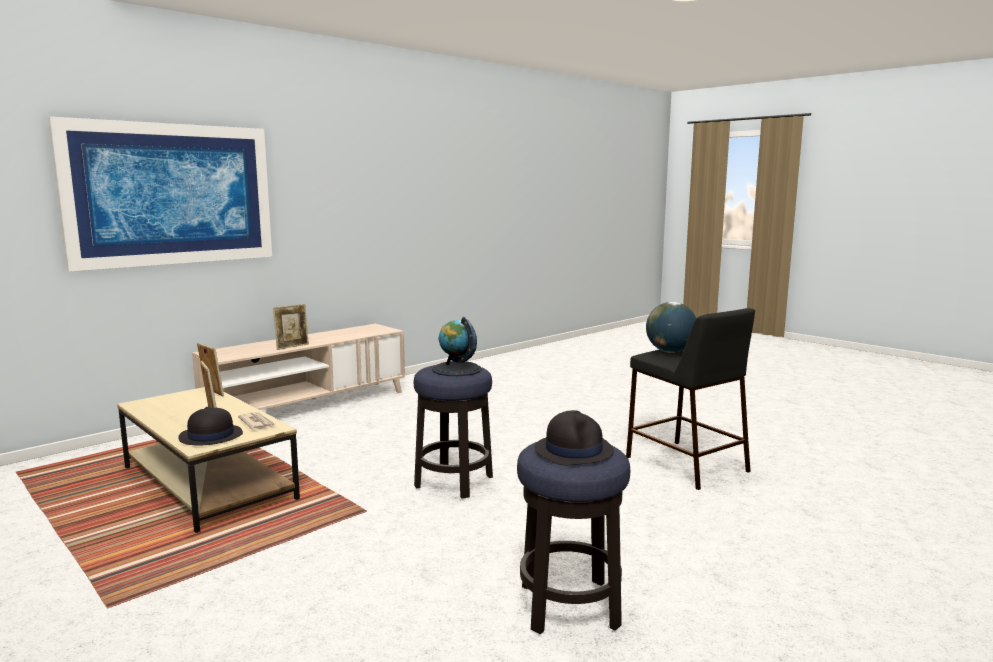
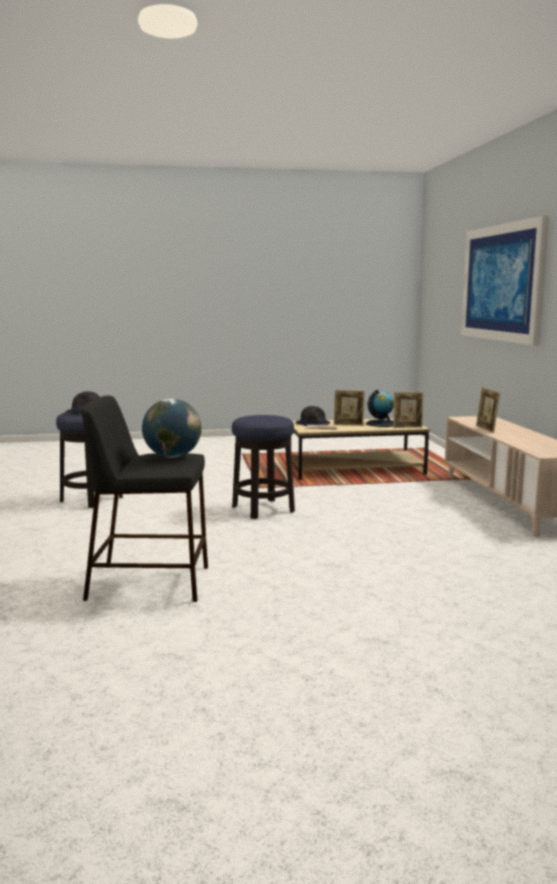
camera: 125 degrees right, 0 degrees up
(456, 369) = (261, 418): globe -> globe (381, 424)

